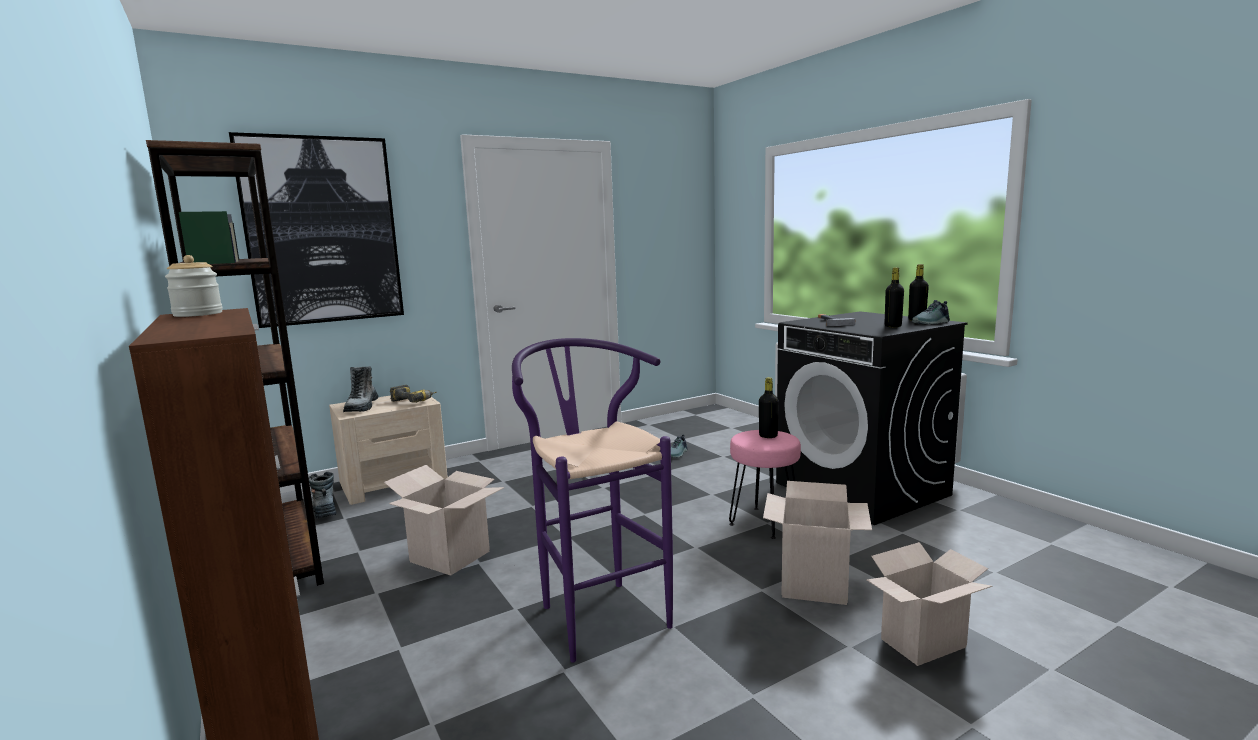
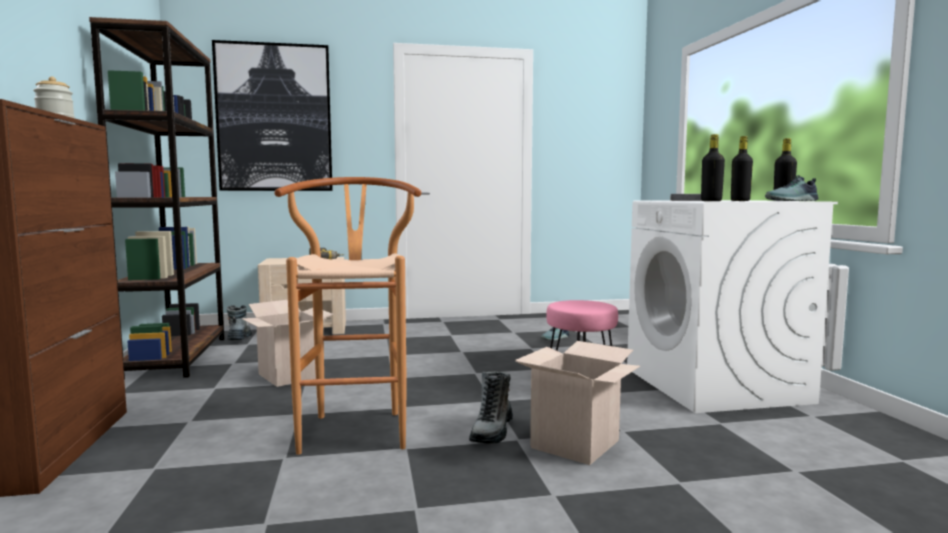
camera: 20 degrees right, 5 degrees down
(362, 407) = (285, 260): boot -> boot (492, 431)
(597, 611) = (356, 427): purple stool -> brown stool
(768, 436) = (586, 303): black bottle -> black bottle (711, 201)
(862, 489) = (715, 385): black washing machine -> white washing machine
(923, 645) = (634, 510): cardboard box -> none

